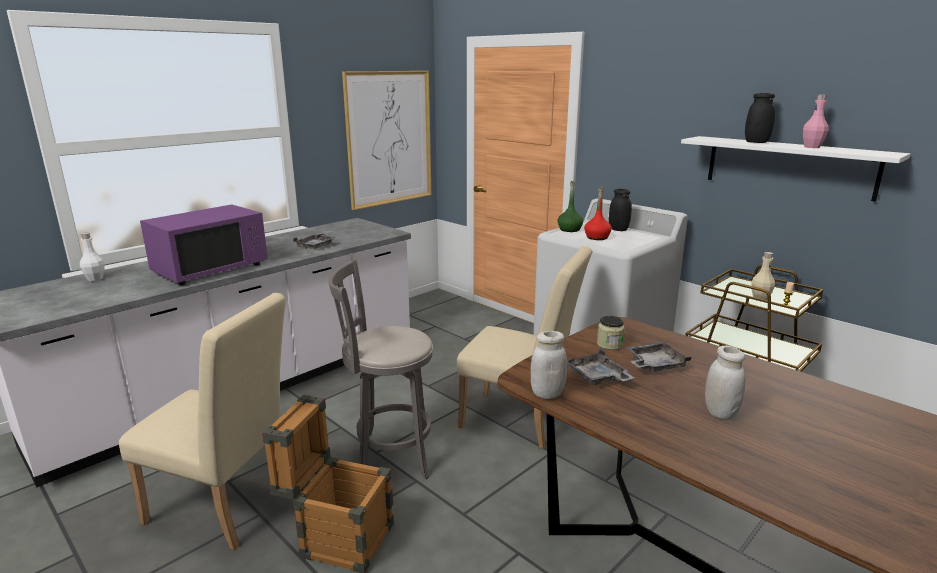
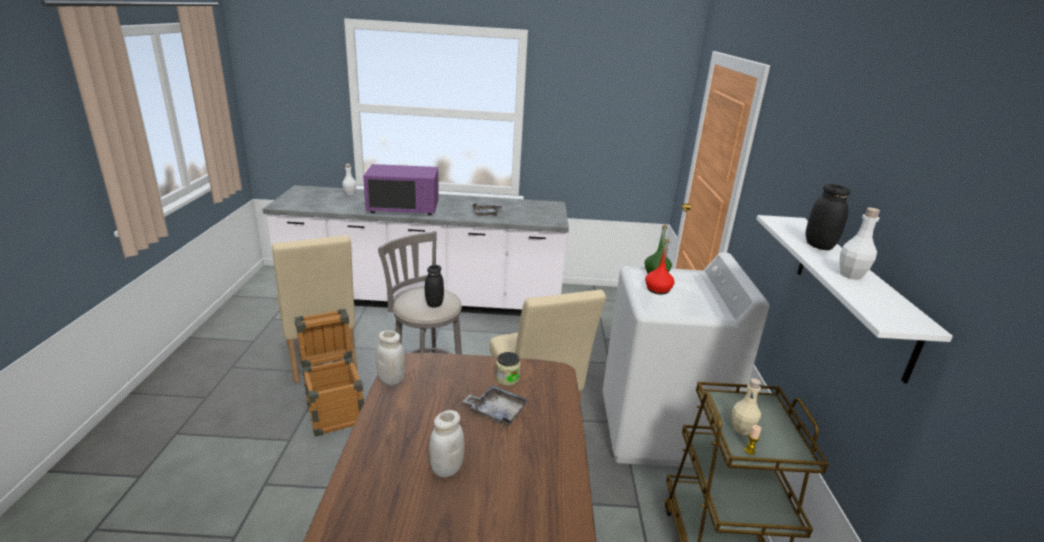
camera: 45 degrees right, 5 degrees up
(389, 138) = (624, 139): picture -> none
(597, 377) = (441, 392): grey tray -> none
(618, 229) = (702, 291): black jar -> black jar (434, 304)
(812, 147) = (850, 275): pink bottle -> white bottle

